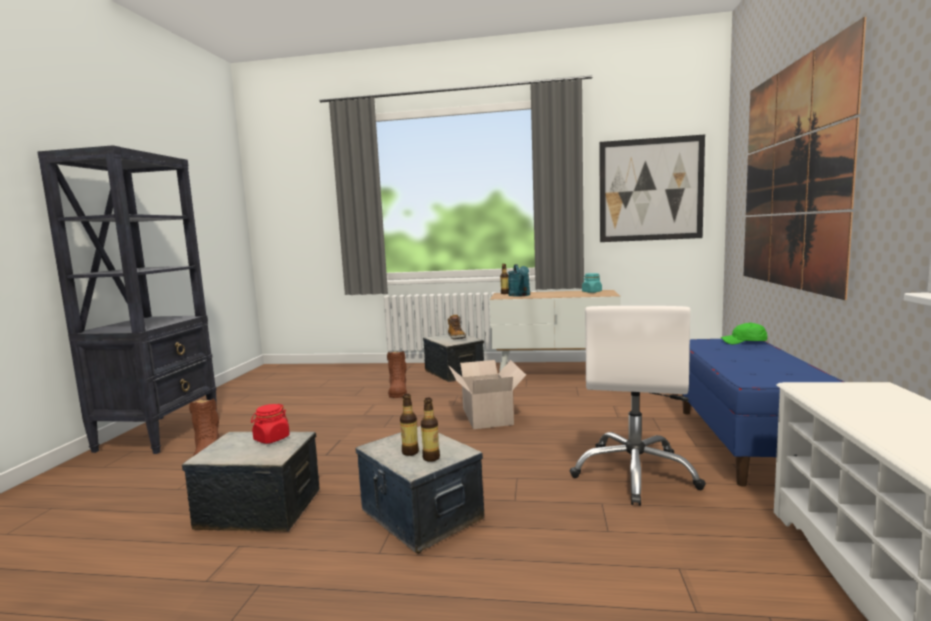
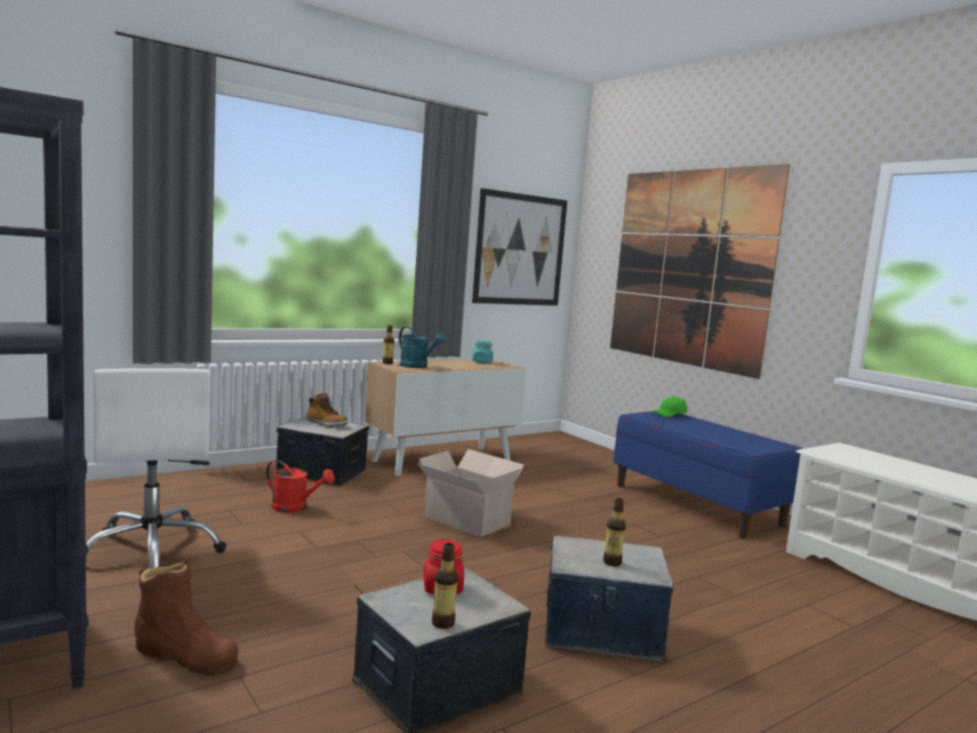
camera: 45 degrees left, 0 degrees up
(398, 391) = (295, 508): brown boot -> red watering can
(431, 458) = (640, 562): bottle -> bottle (443, 623)
(635, 473) = (676, 546): white office chair -> white office chair (152, 550)

